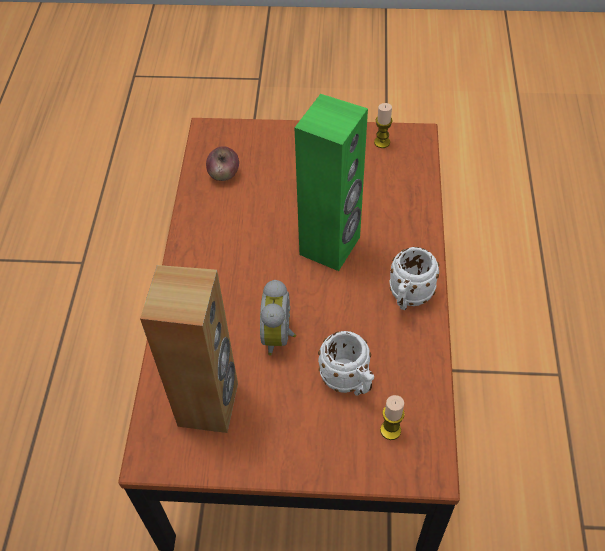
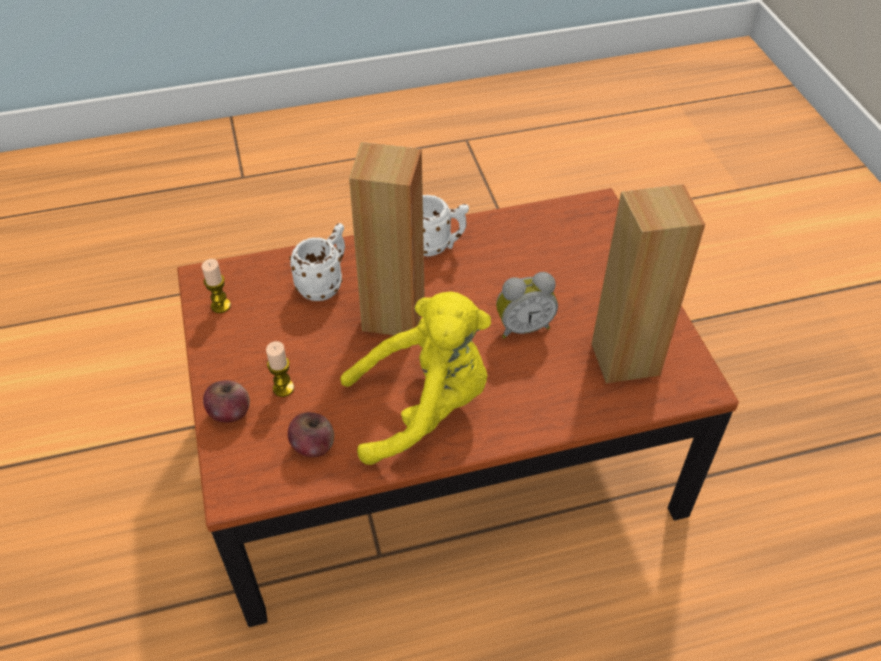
camera: 110 degrees left, 5 degrees down
(226, 243) = (424, 408): none -> yellow plush toy
(274, 136) = (230, 412): none -> apple
(330, 246) = (394, 315): green speaker -> brown speaker
(349, 382) = (547, 267): white mug -> white mug (325, 283)
(390, 430) = (578, 232): candle -> candle (283, 388)

